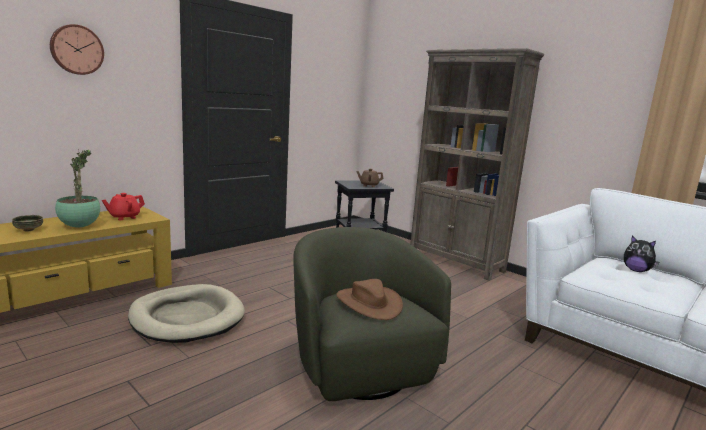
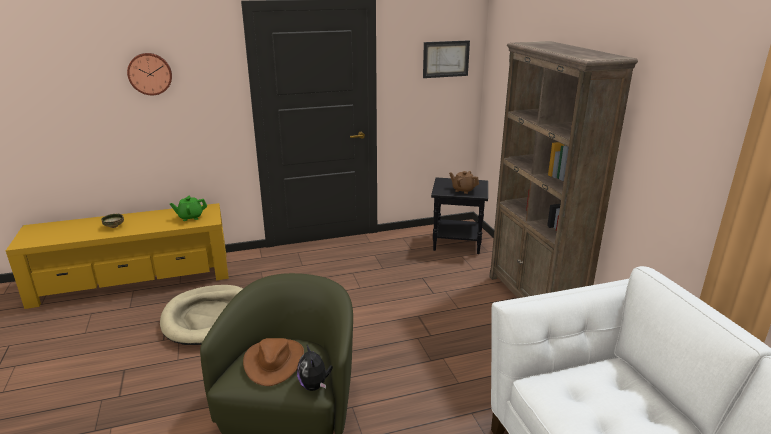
camera: 30 degrees right, 10 degrees up
(79, 226) = (149, 225): potted plant -> none
(124, 217) = (190, 217): red teapot -> green teapot
(339, 77) = (446, 59): none -> picture
(636, 271) = (629, 395): plush toy -> plush toy (314, 385)

